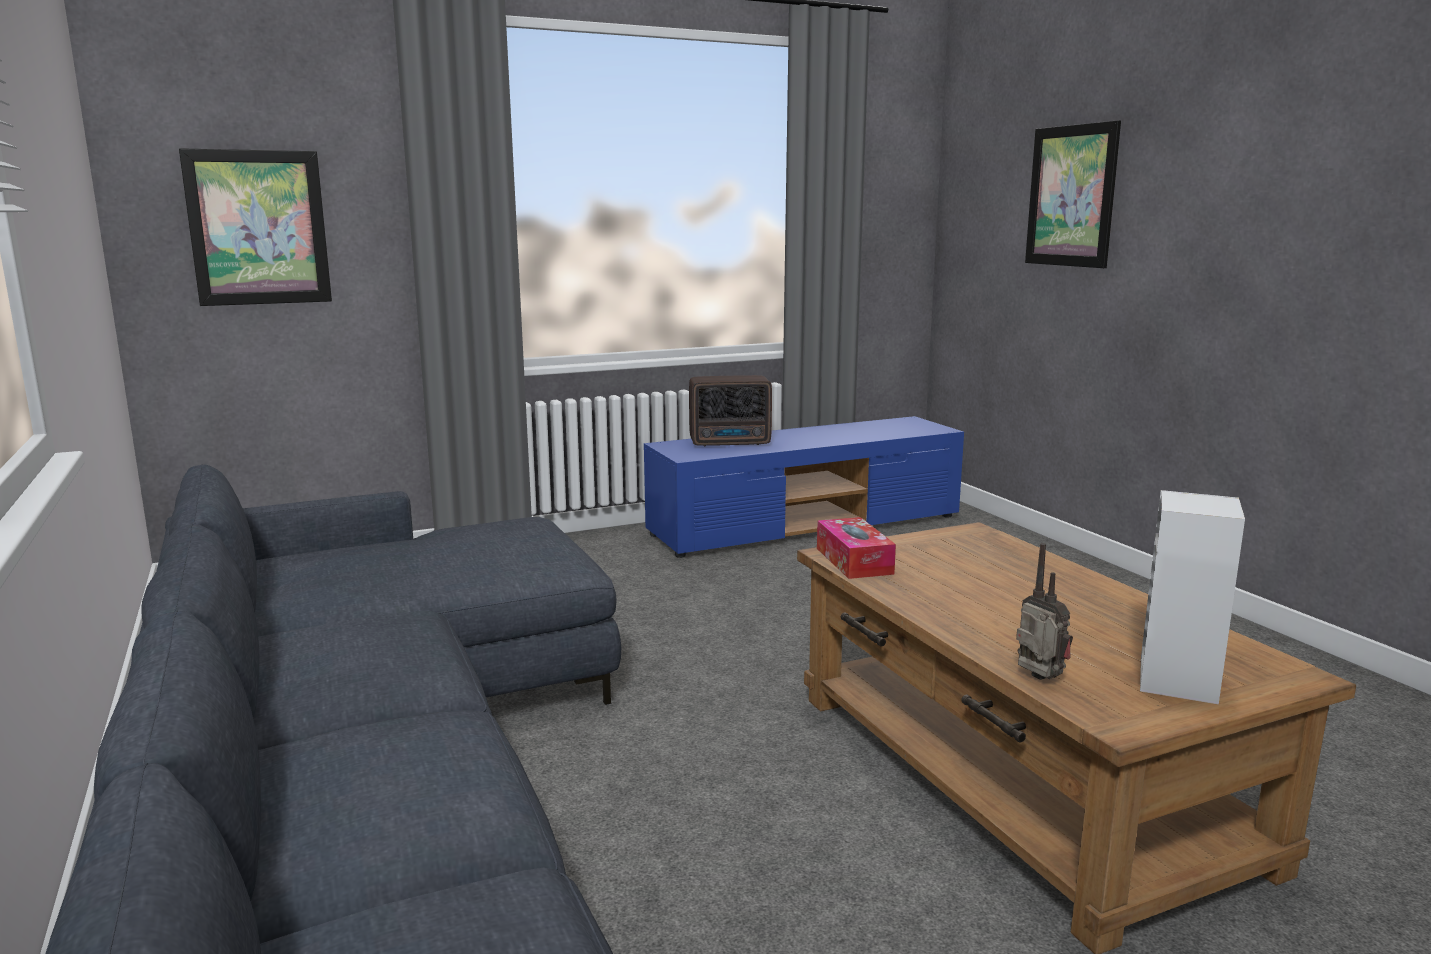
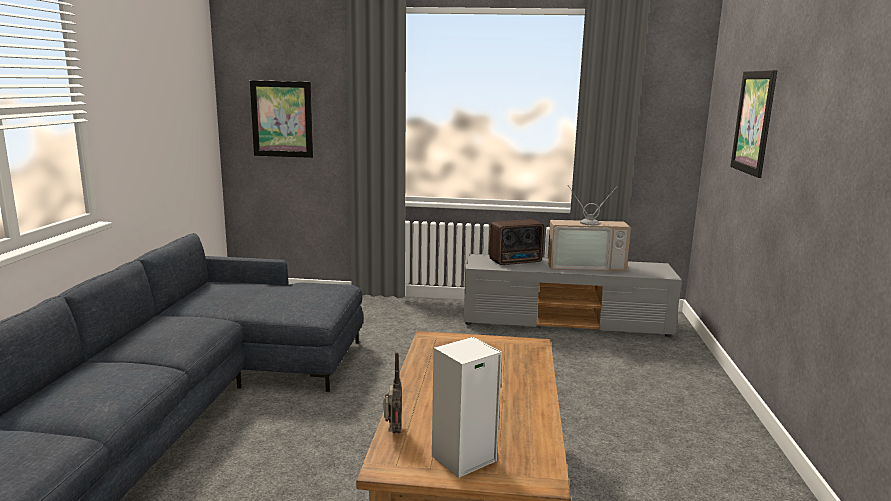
camera: 30 degrees right, 0 degrees up
(732, 443) = (517, 261): radio -> radio turned 45 degrees counterclockwise
(807, 525) = (566, 321): blue tv stand -> grey tv stand
(827, 433) = (585, 265): none -> television
(854, 561) = (431, 344): tissue box -> none

